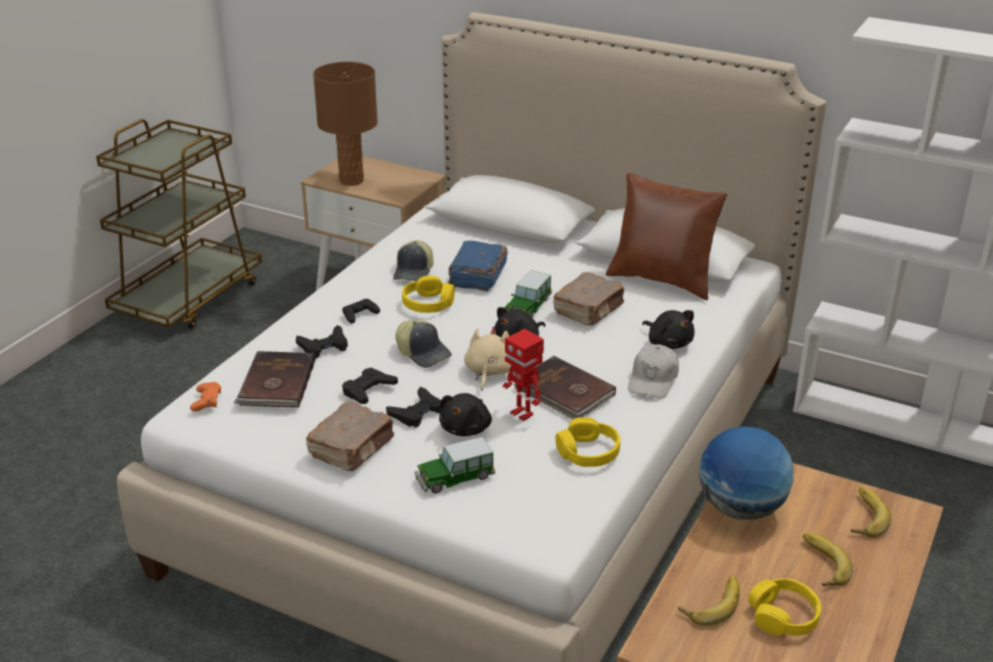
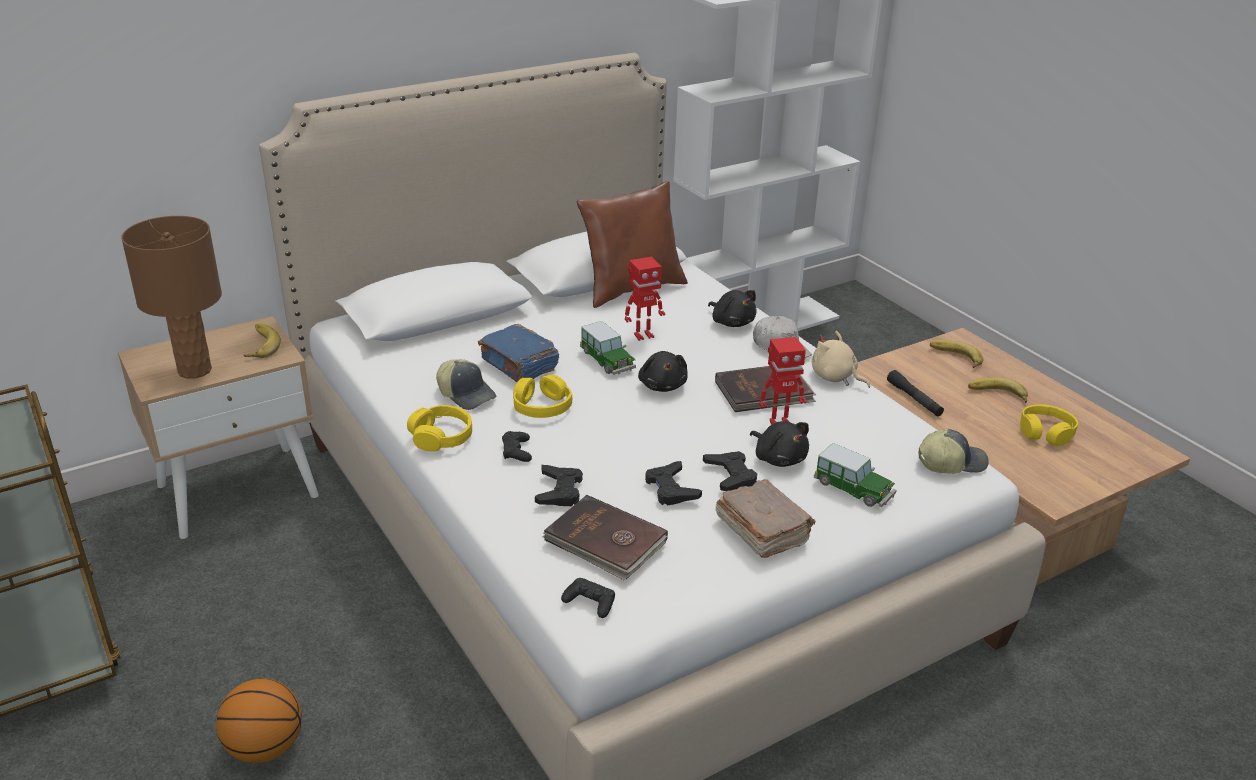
camera: 60 degrees left, 0 degrees up
(161, 409) = (265, 748): none -> basketball
(206, 401) = (590, 602): orange game controller -> black game controller
(423, 353) = (632, 438): cap -> cap (950, 462)
(454, 478) = (853, 489): toy car -> toy car turned 60 degrees counterclockwise
(488, 372) = (696, 417): beige plush toy -> beige plush toy (835, 377)
(588, 452) = (862, 413): yellow headphones -> yellow headphones (441, 437)
(589, 310) = (643, 335): brown book -> toy robot
(668, 342) = (732, 322): black plush toy -> black plush toy turned 60 degrees clockwise
(711, 603) = (1016, 455): banana -> banana (258, 345)
(741, 509) = (914, 399): globe -> black flashlight

